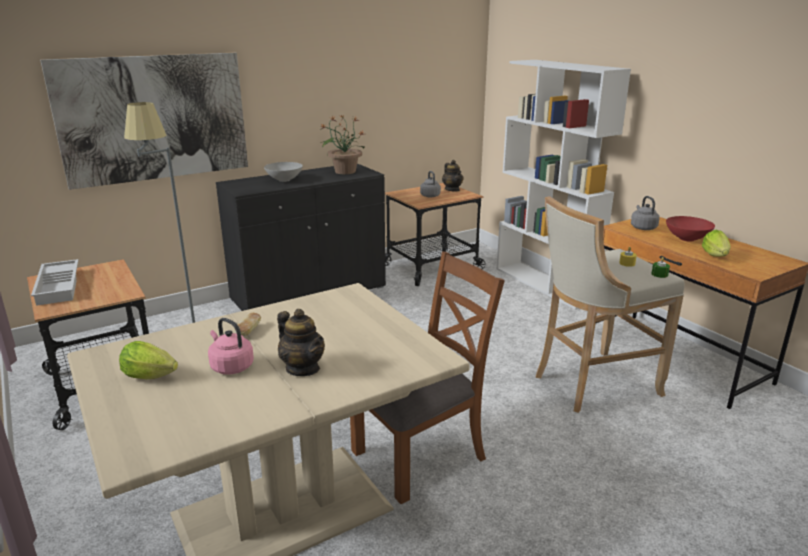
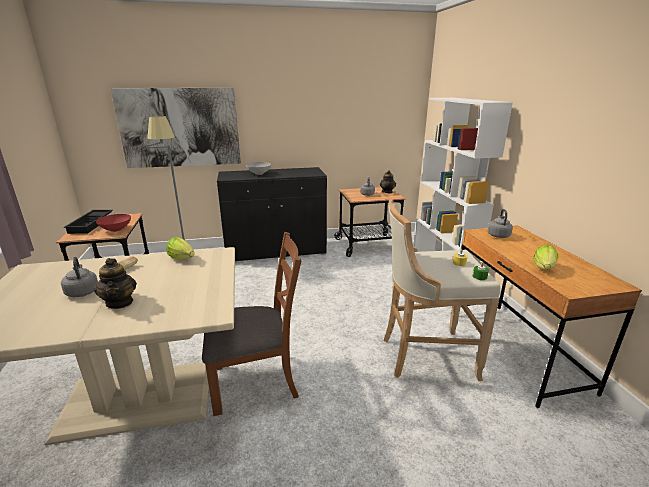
camera: 20 degrees right, 0 degrees up
(60, 286) = (91, 224): white tray -> black tray
(153, 377) = (34, 289): lettuce -> lettuce (183, 259)
(230, 366) = (82, 291): pink kettle -> grey kettle
(344, 171) = (303, 172): potted plant -> none
(687, 239) = (530, 250): red bowl -> red bowl (116, 230)

